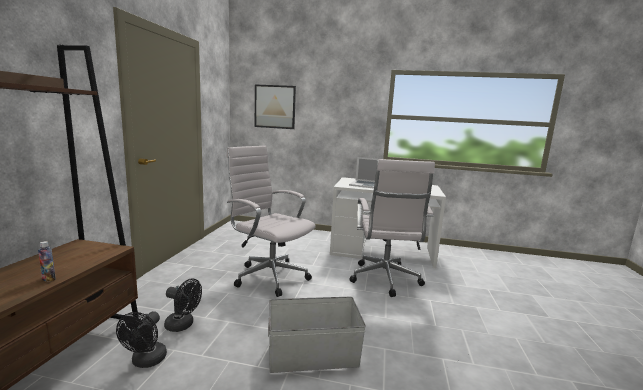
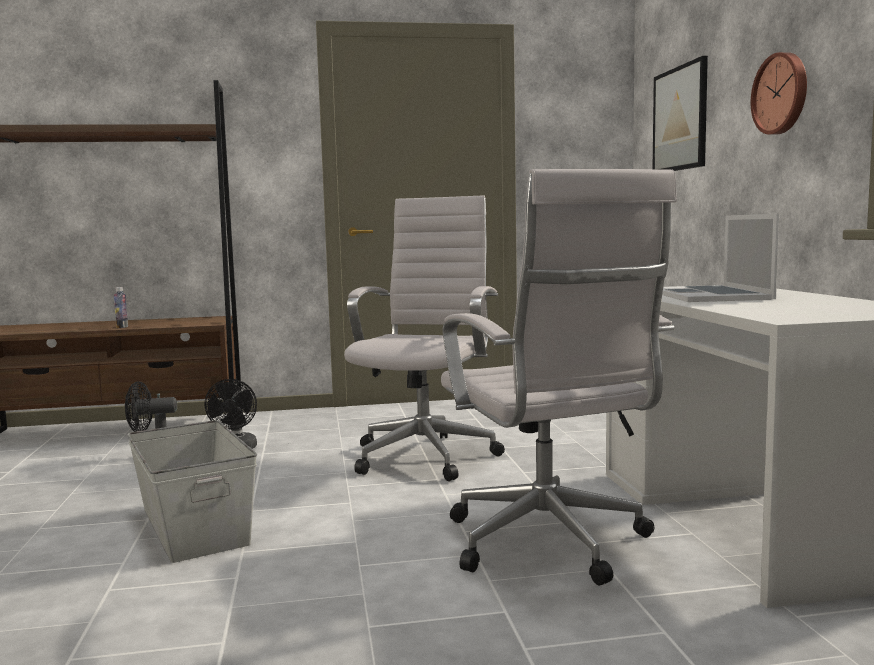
camera: 70 degrees right, 5 degrees down
(342, 112) = (781, 94): none -> wall clock
(385, 280) = (550, 545): white office chair -> white office chair turned 90 degrees counterclockwise

